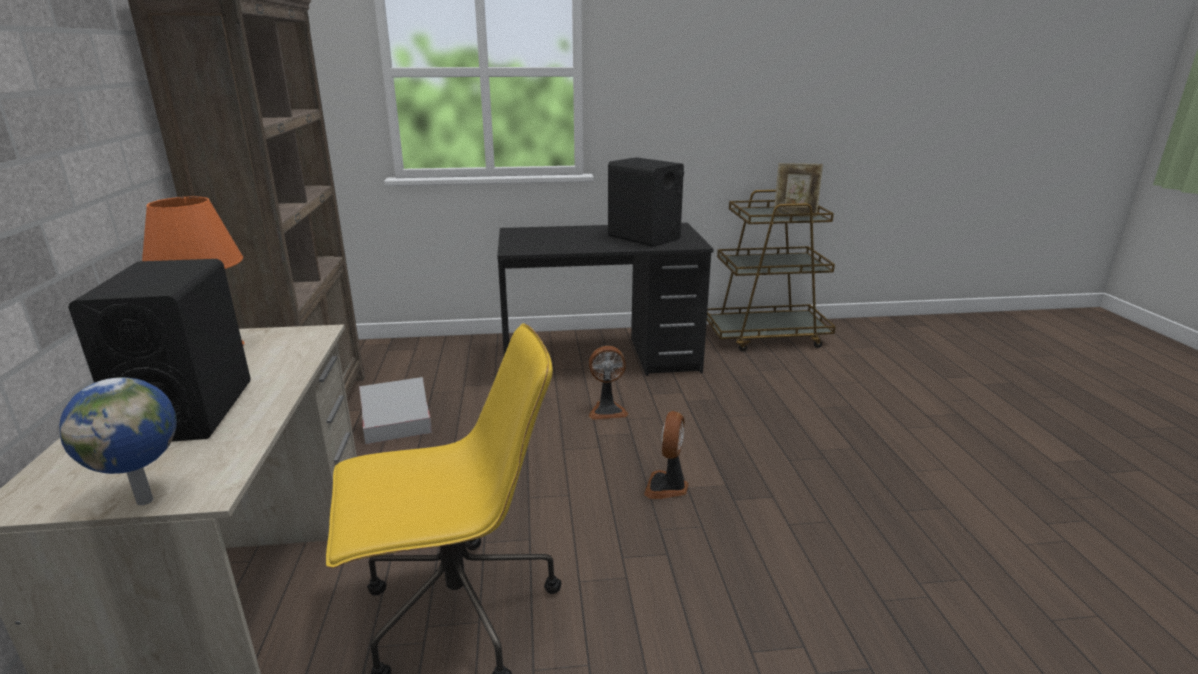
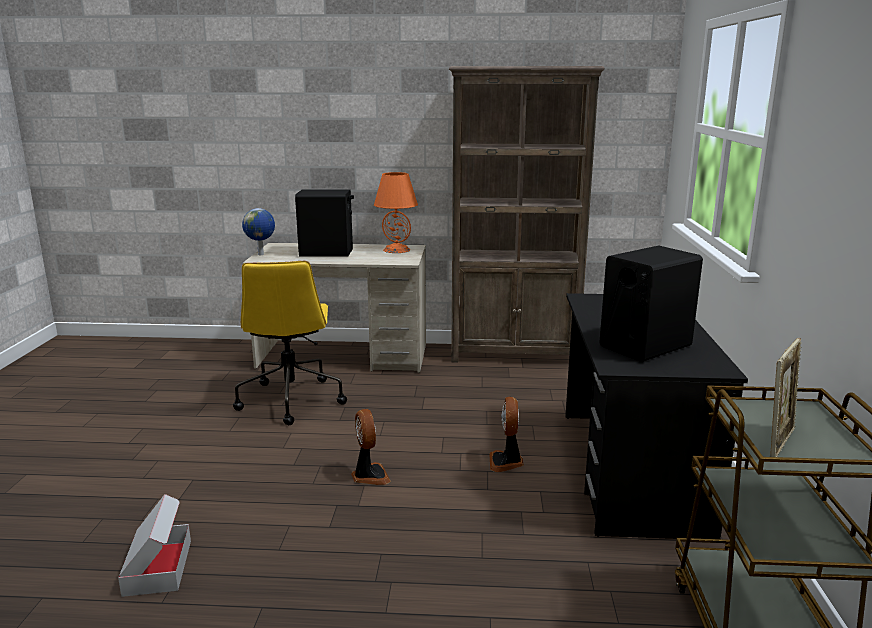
camera: 100 degrees right, 5 degrees down
(397, 428) = (492, 379): cardboard box -> cardboard box (158, 567)
(667, 487) = (369, 476): fan -> fan turned 45 degrees clockwise
(794, 216) = (778, 442): picture frame -> picture frame turned 150 degrees counterclockwise

